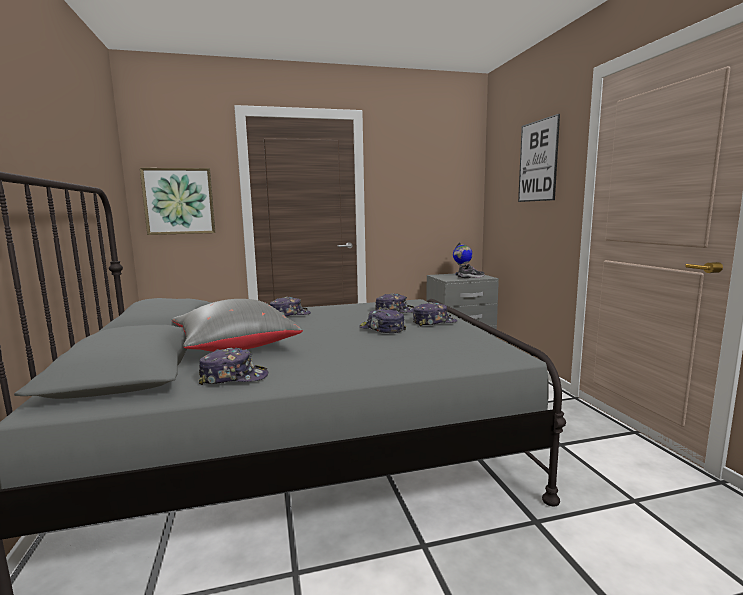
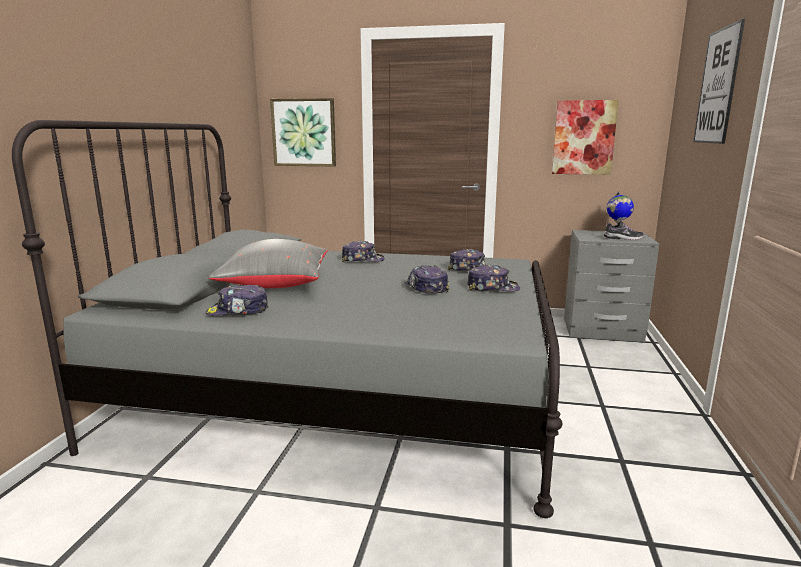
camera: 25 degrees right, 5 degrees up
(234, 377) = (238, 311): cap -> cap turned 150 degrees clockwise
(428, 202) = (583, 137): none -> picture

